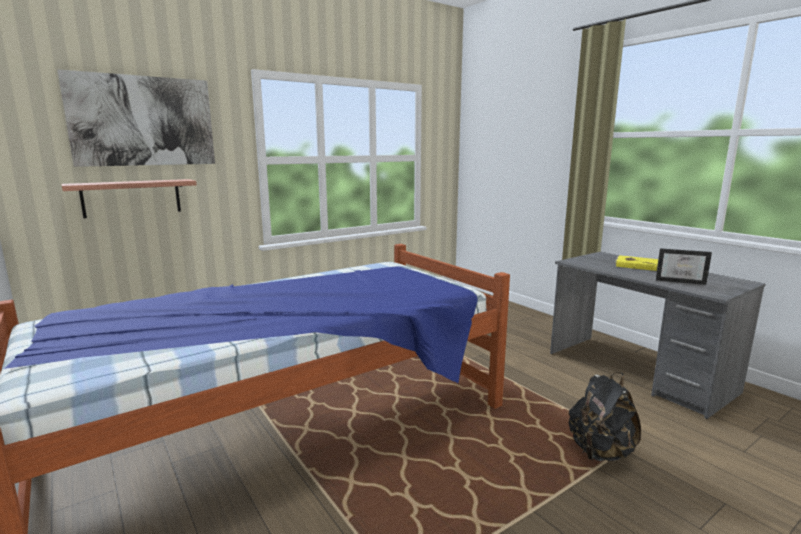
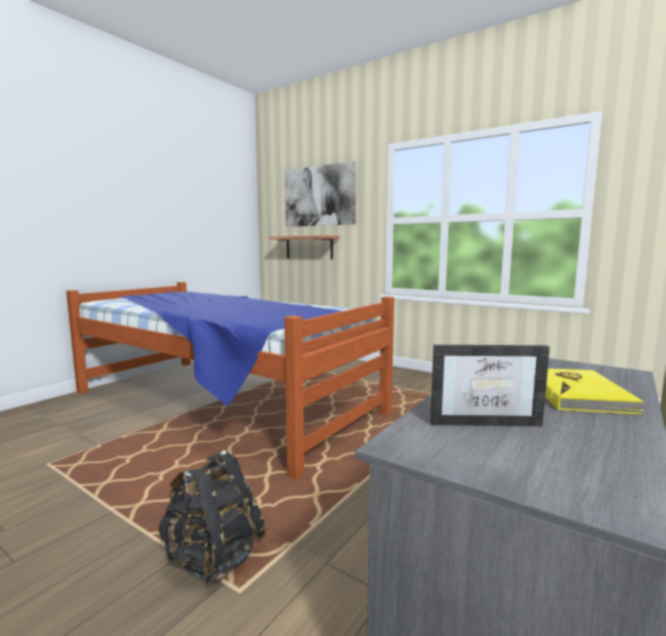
camera: 70 degrees right, 5 degrees down
(680, 281) = (484, 420): picture frame -> picture frame turned 90 degrees counterclockwise

